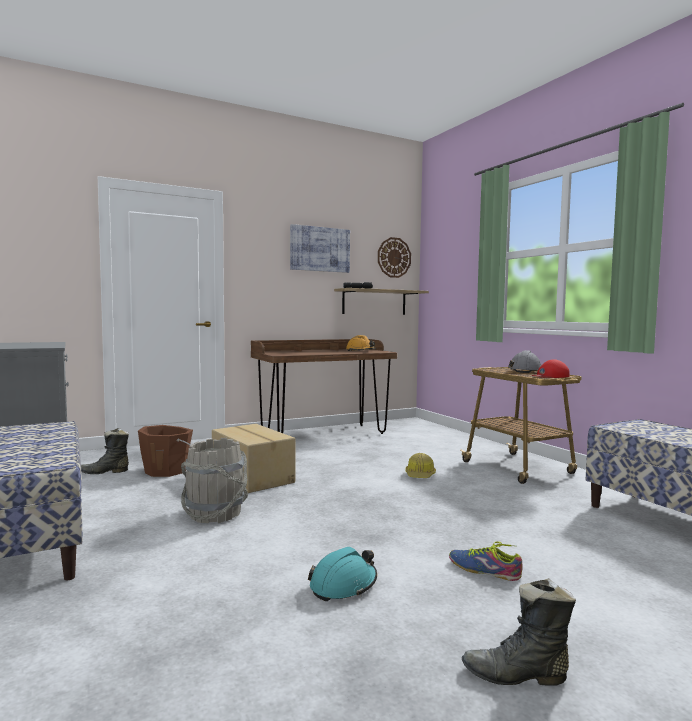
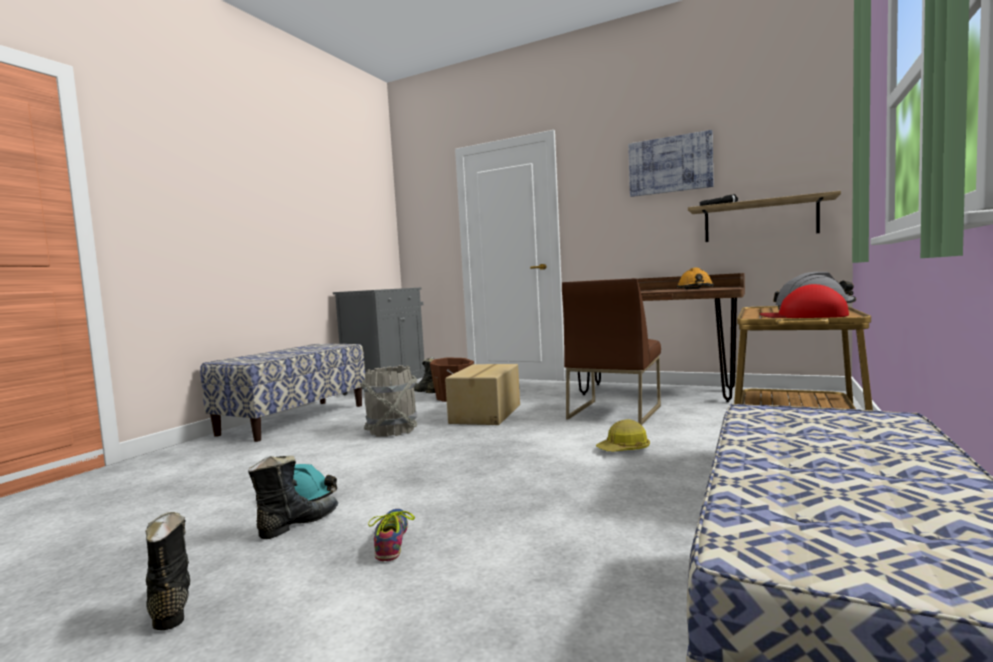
camera: 55 degrees right, 0 degrees up
(341, 454) = (614, 412): none -> brown chair
(394, 257) = (795, 150): wall clock -> none
(405, 597) = (297, 524): none -> black boot

